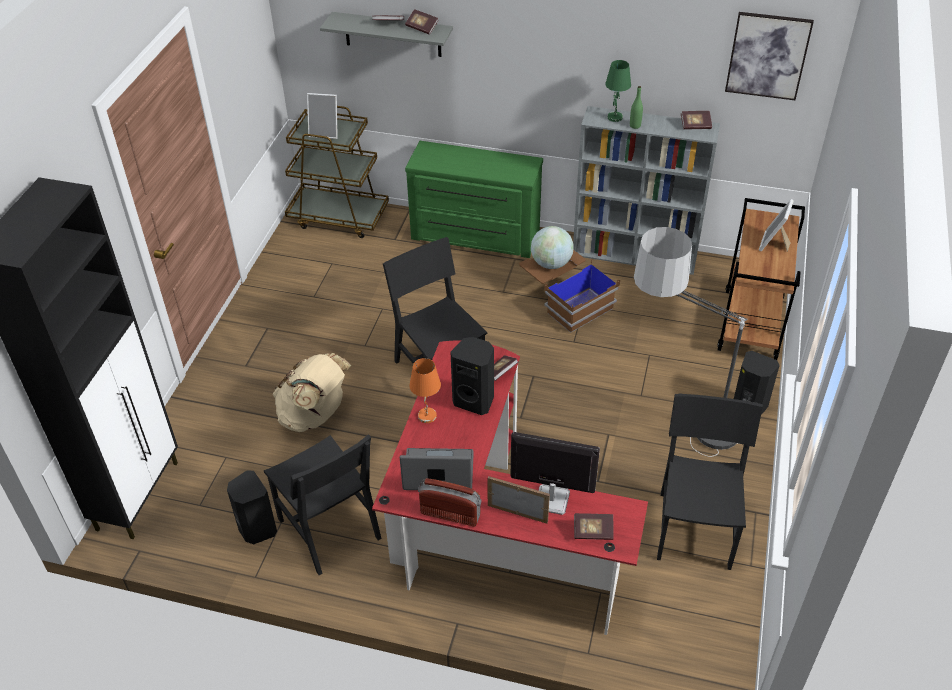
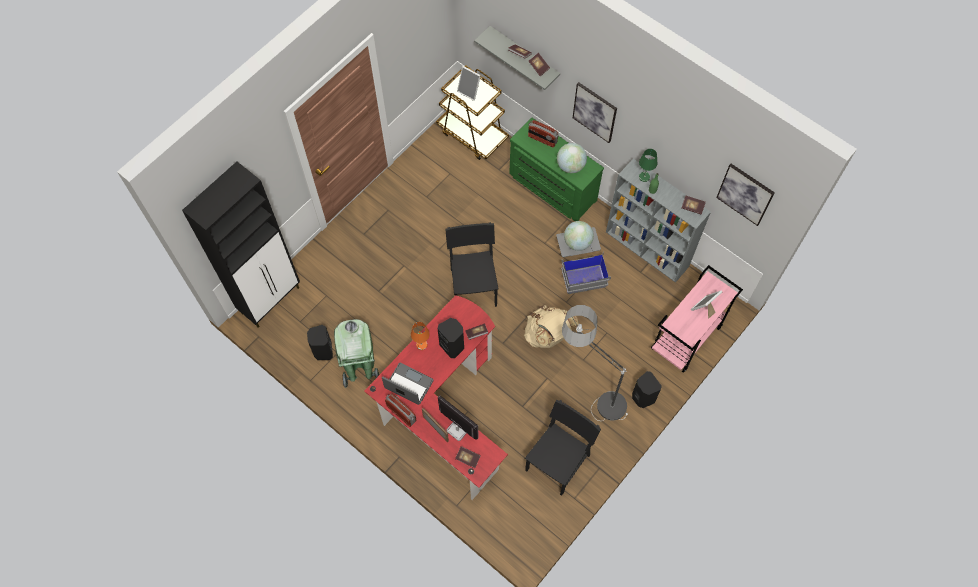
camera: 25 degrees right, 20 degrees up
(315, 415) = (387, 288): beige backpack -> beige backpack (548, 335)
(328, 529) = (360, 368): black chair -> green trash can
(447, 155) = (542, 139): none -> radio
(501, 168) = (570, 166): none -> globe
(515, 63) = (595, 112): none -> picture
(566, 299) = (580, 267): brown storage box -> grey storage box
(751, 325) = (686, 339): brown cart -> pink cart

